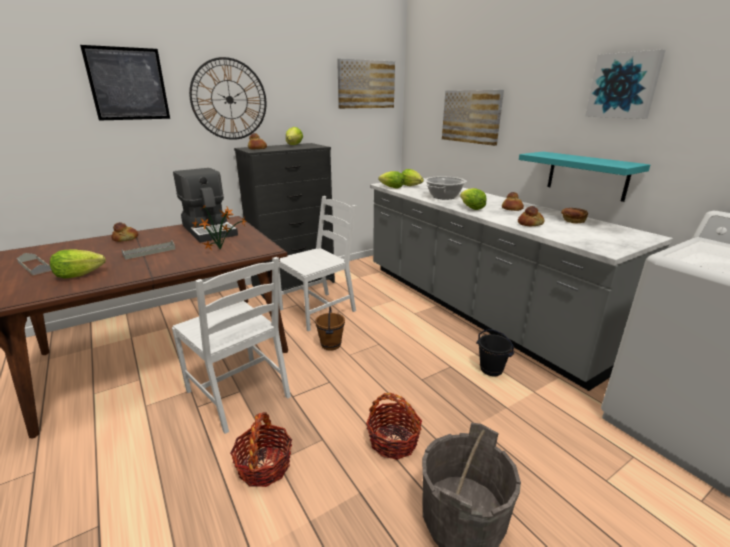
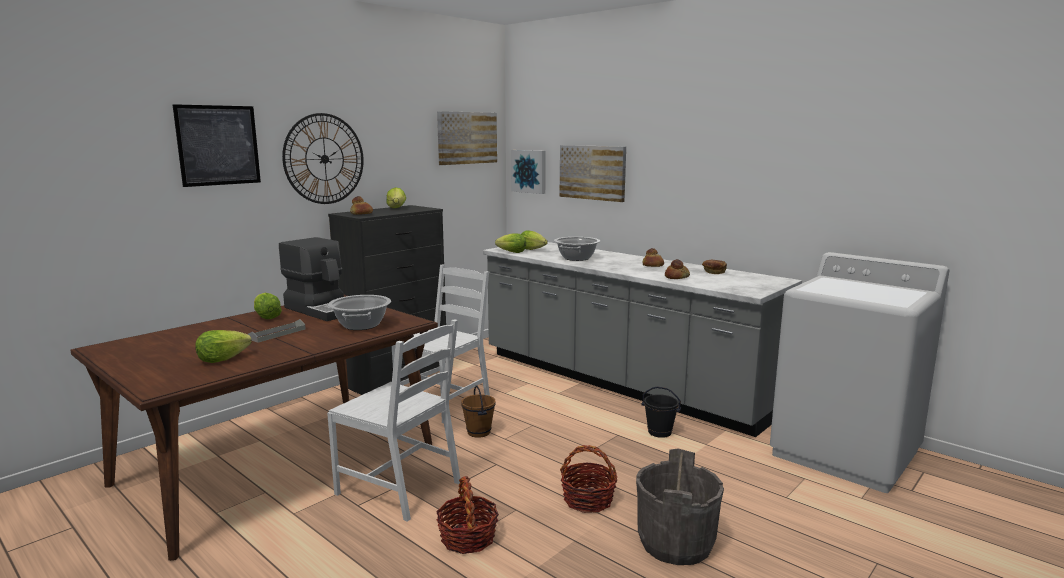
camera: 15 degrees left, 10 degrees down
(34, 266) = (152, 357): grey tray -> none
(126, 239) = (228, 325): bread -> none
(221, 249) = (361, 325): potted plant -> cooking pot
(471, 208) = (612, 267): lettuce -> lettuce (267, 317)
(587, 175) = (719, 228): turquoise shelf -> none
(624, 85) = (739, 147): picture -> picture (529, 171)

